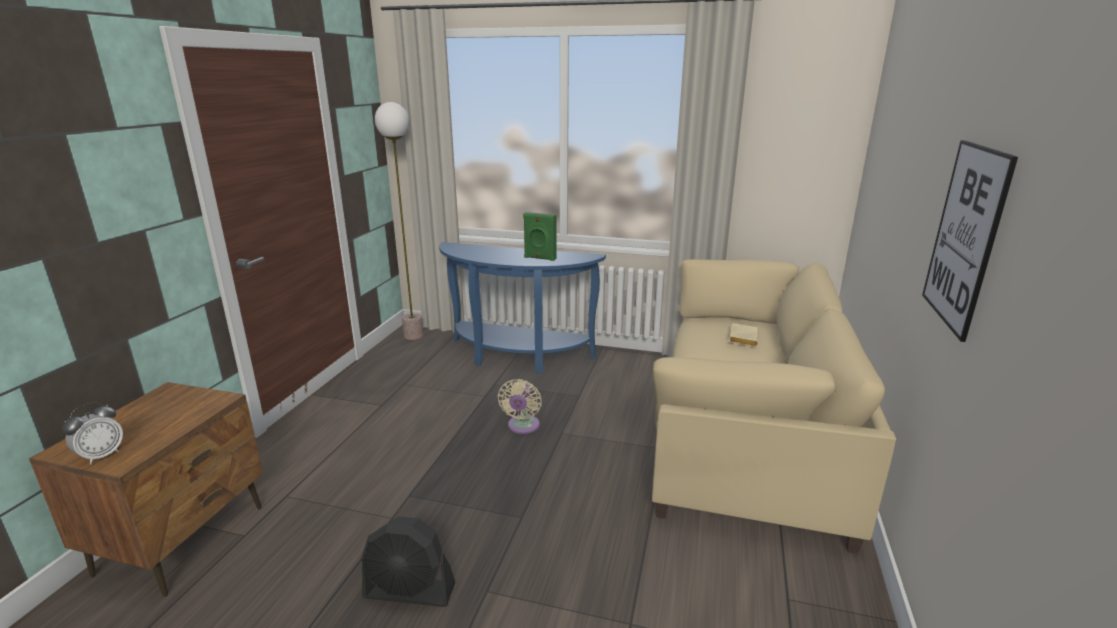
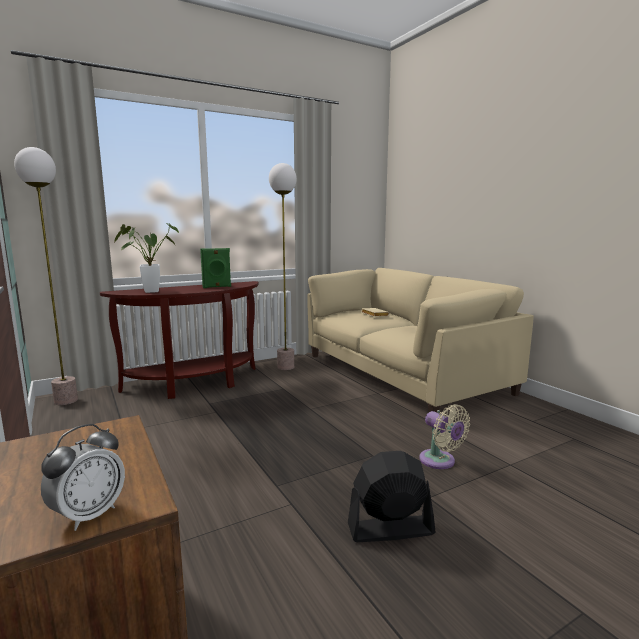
camera: 45 degrees left, 10 degrees down
(101, 455) = (88, 515): alarm clock -> alarm clock turned 45 degrees clockwise
(409, 591) = (390, 529): black fan -> black fan turned 150 degrees counterclockwise
(470, 252) = (147, 291): none -> potted plant
(516, 356) = (195, 384): blue console table -> brown console table
(522, 427) = (279, 416): beige fan -> beige fan (440, 461)
(628, 368) = (286, 367): none -> floor lamp
(964, 236) = (550, 199): picture -> none

